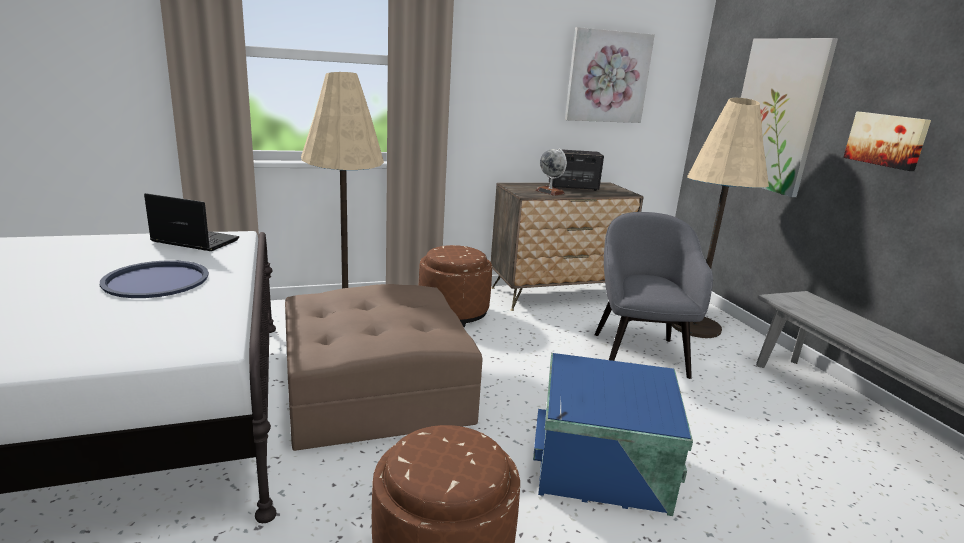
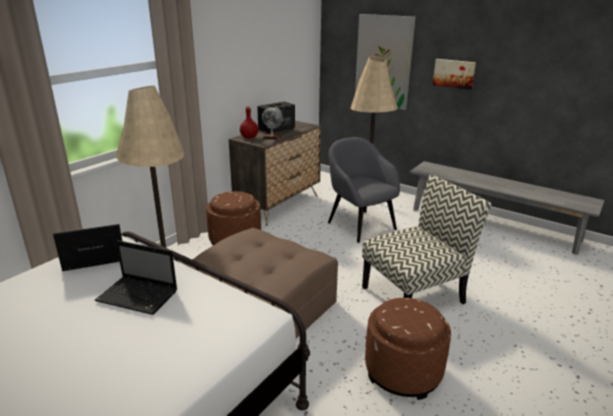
camera: 35 degrees left, 5 degrees up
(156, 280) = (139, 296): blue tray -> laptop
(522, 186) = (249, 137): none -> red bottle
(603, 470) = (414, 294): blue storage box -> chair
(607, 77) = (277, 48): picture -> none

